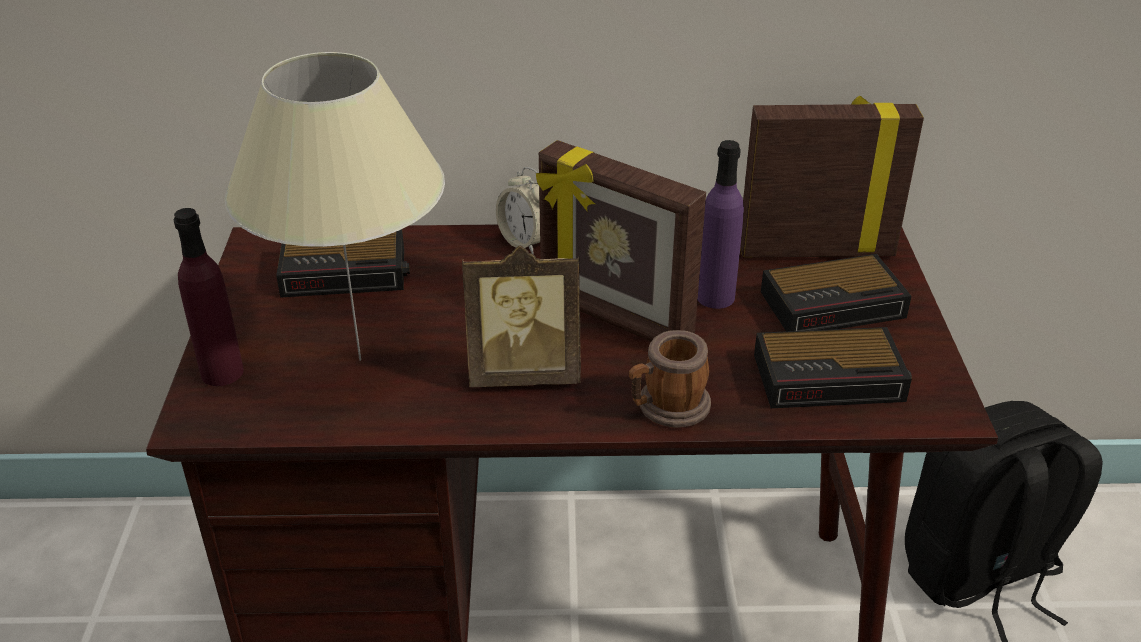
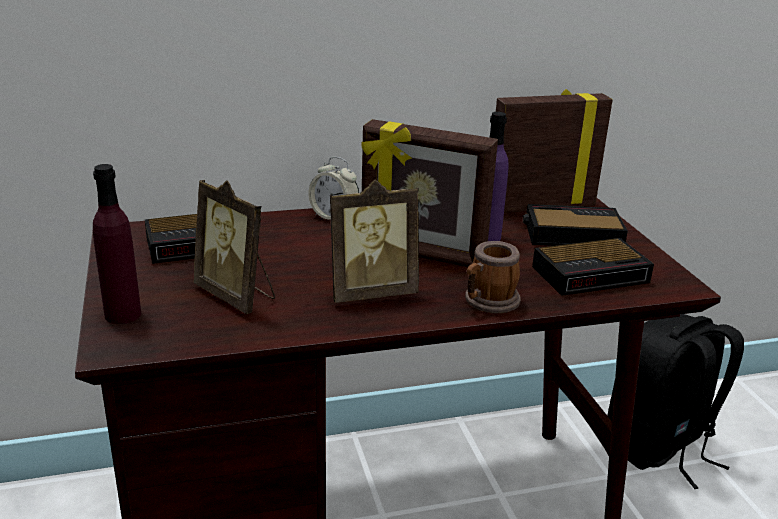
camera: 15 degrees left, 10 degrees down
(361, 359) = (237, 296): beige table lamp -> picture frame
(835, 304) = (570, 234): alarm clock -> alarm clock turned 150 degrees counterclockwise

